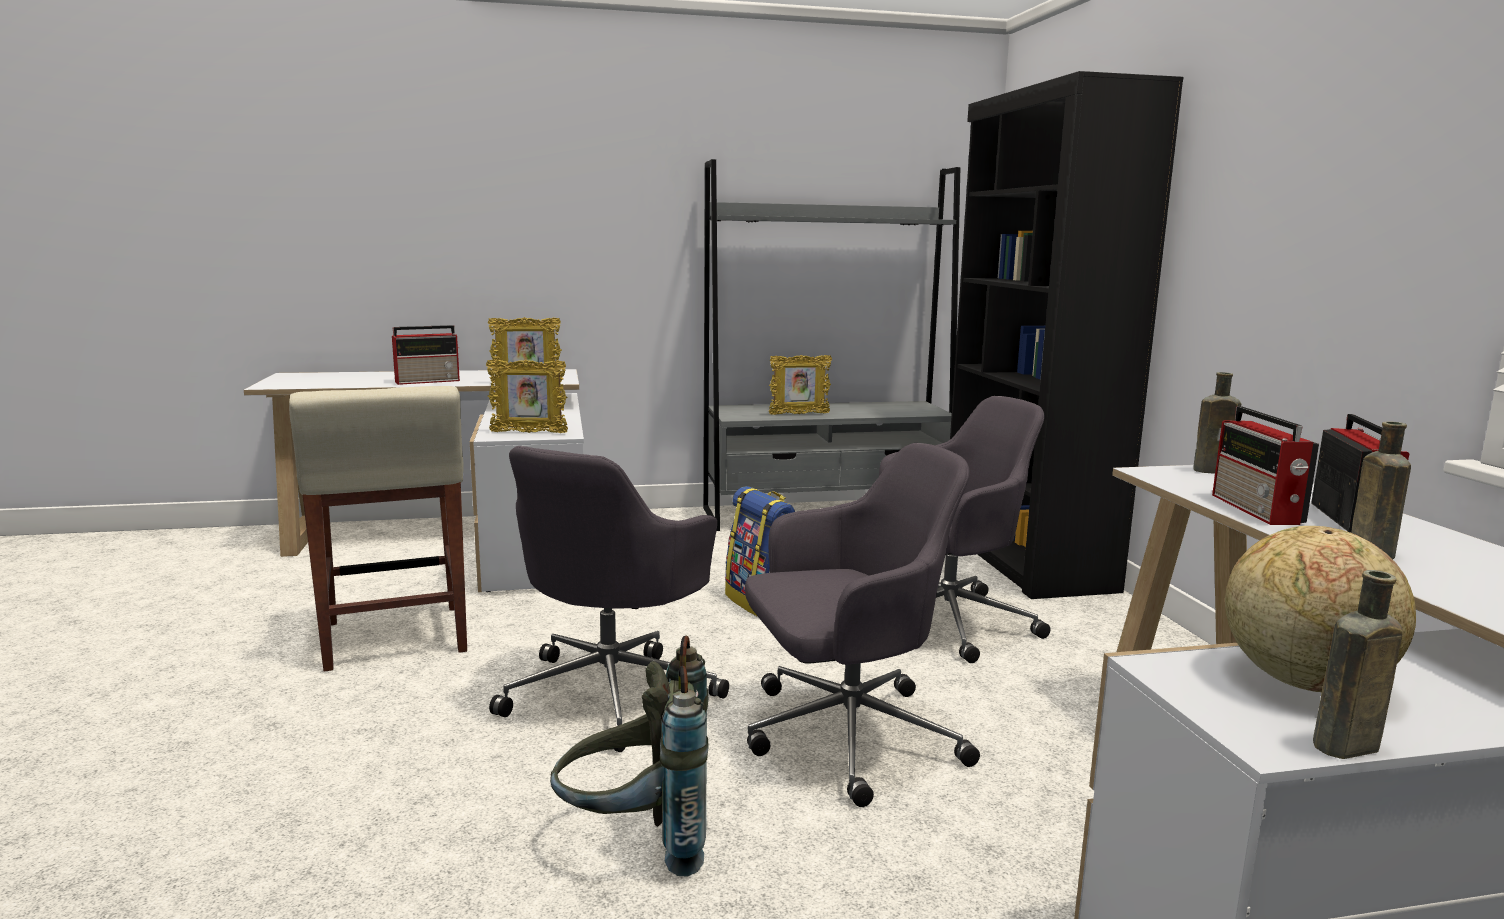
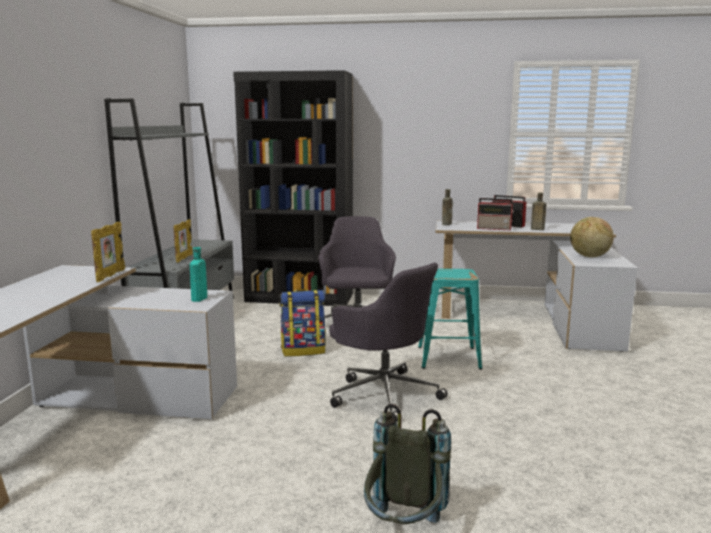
camera: 70 degrees left, 0 degrees up
(395, 639) = (264, 451): beige stool -> none
(429, 381) = (45, 297): radio -> none
(529, 433) = (198, 299): picture frame -> turquoise bottle
(637, 842) = (514, 401): grey backpack -> grey backpack (403, 531)
(846, 736) = (448, 357): grey office chair -> turquoise stool
(1342, 747) = (624, 261): brown bottle -> none

